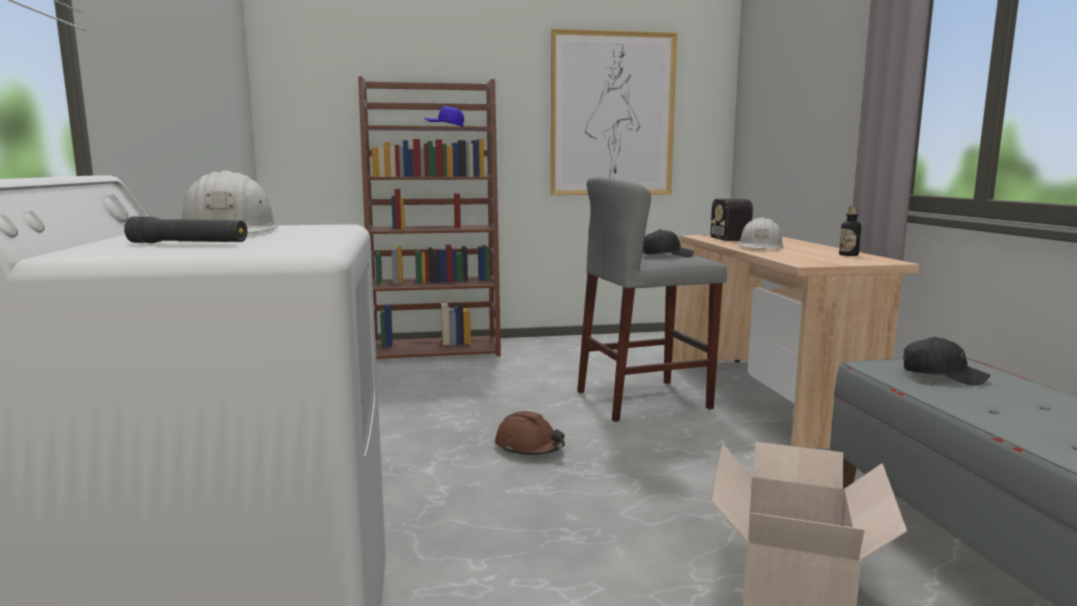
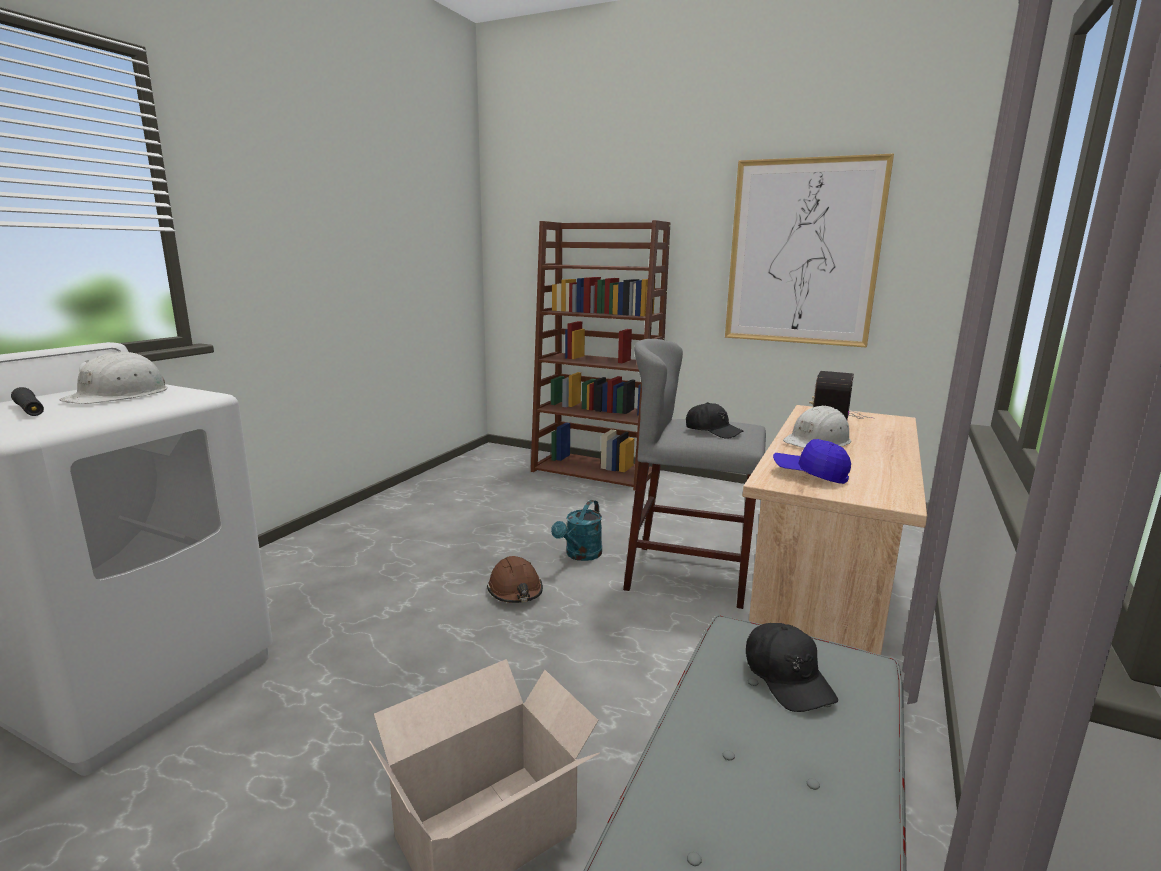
camera: 35 degrees right, 5 degrees up
(444, 126) = (616, 266): blue cap -> blue cap (810, 475)
(537, 409) = (580, 555): none -> turquoise watering can
(848, 255) = (880, 477): bottle -> none

